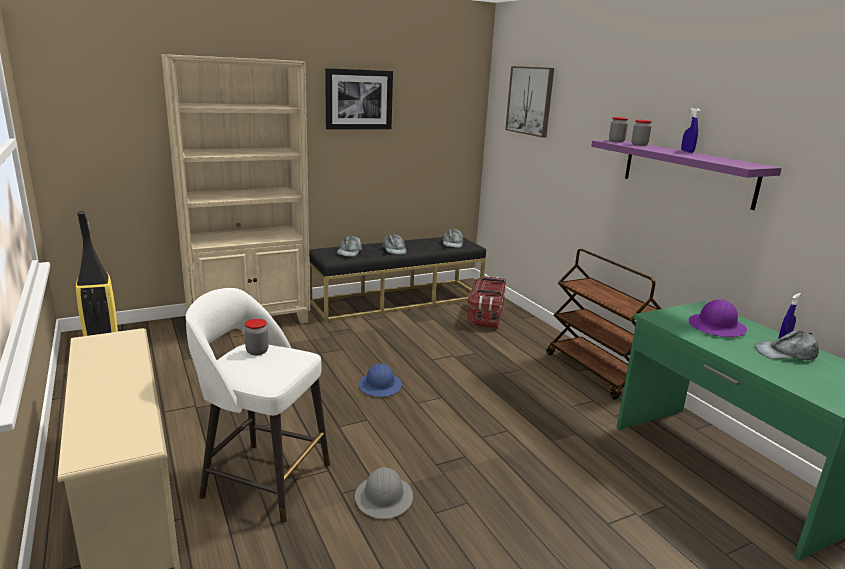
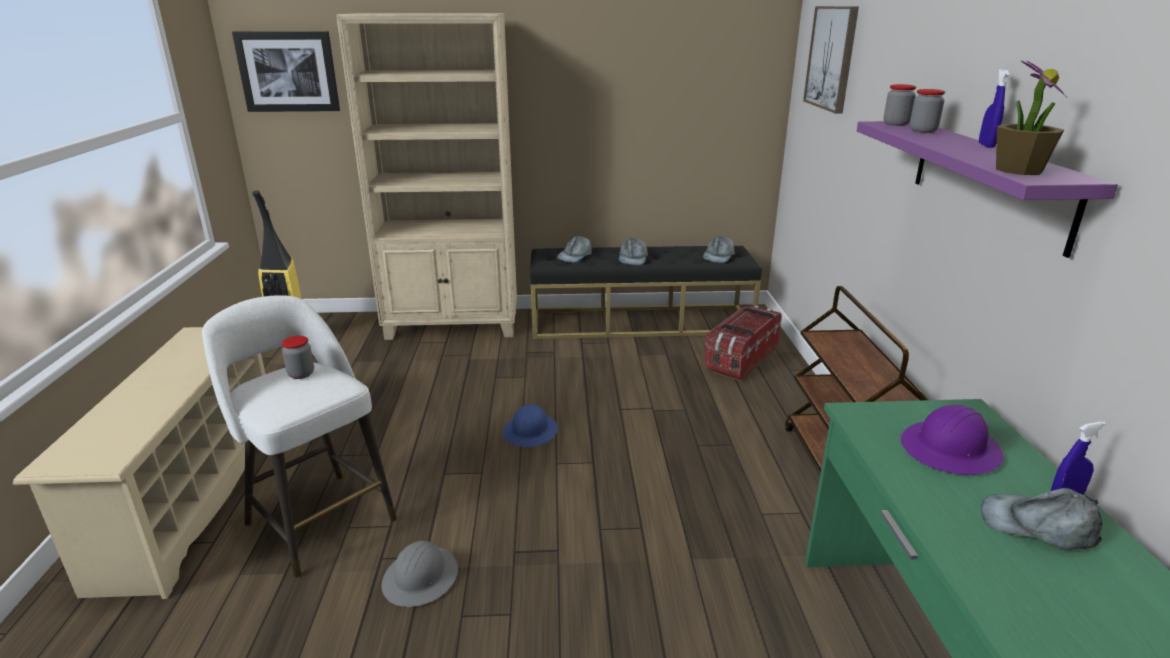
camera: 25 degrees right, 5 degrees up
(359, 99) = (600, 61): picture -> picture (288, 72)
(730, 162) = (1018, 170): none -> potted plant

